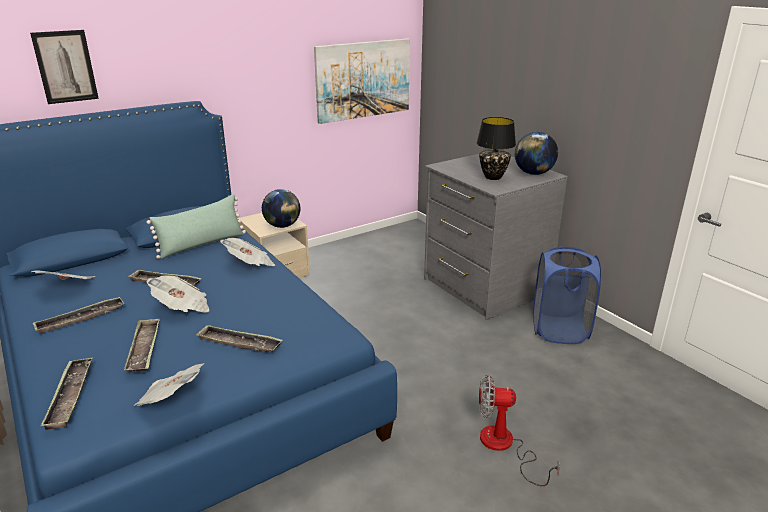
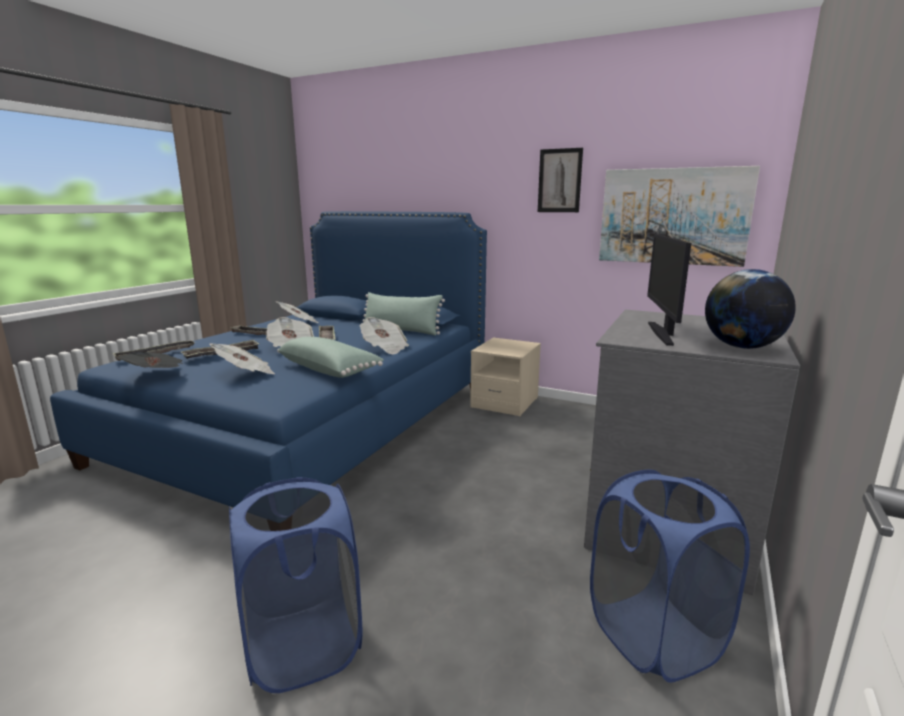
camera: 60 degrees right, 10 degrees down
(65, 67) = (388, 176): picture -> picture (559, 181)
(239, 343) = (246, 373): tray -> newspaper
(282, 226) = (504, 351): globe -> none
(282, 300) = (330, 370): none -> green pillow
(493, 177) = (663, 333): black table lamp -> monitor
(504, 446) = (302, 647): fan -> blue laundry basket

